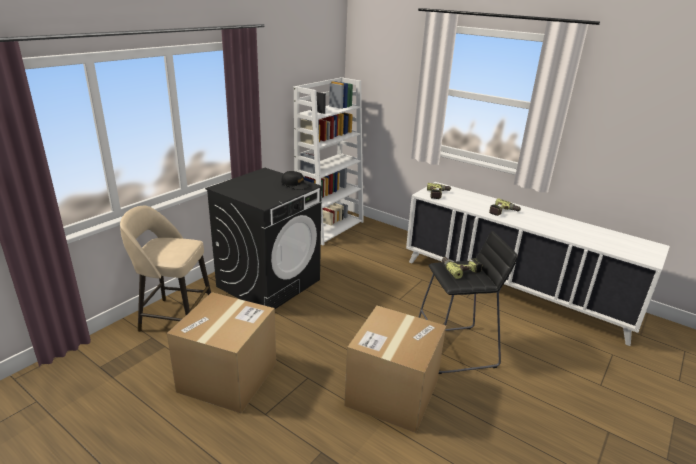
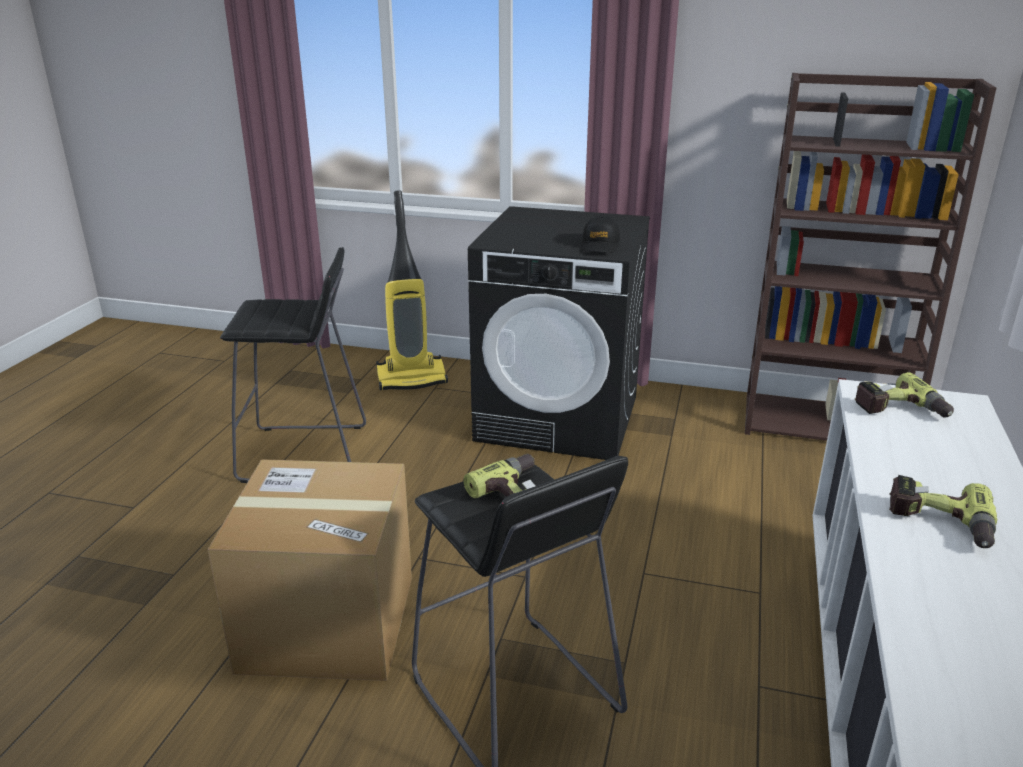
camera: 70 degrees right, 0 degrees up
(175, 317) = (412, 378): beige stool -> vacuum cleaner
(228, 377) = (305, 454): cardboard box -> black stool
(330, 227) = (827, 424): white bookcase -> brown bookcase

